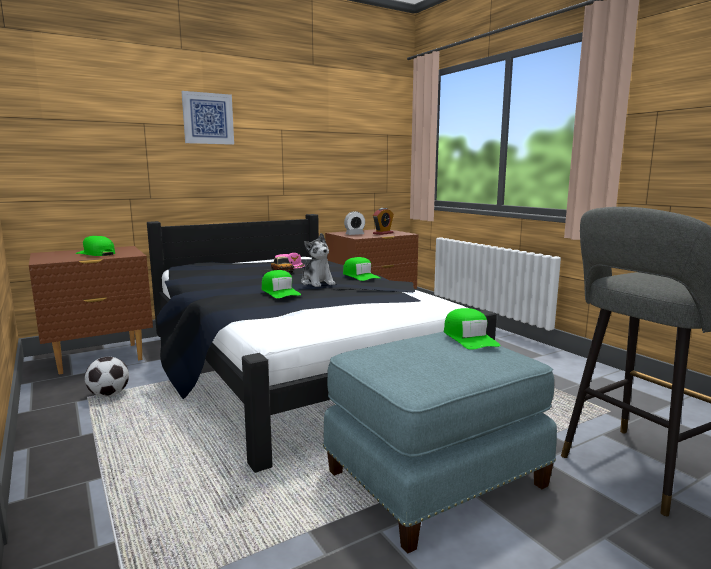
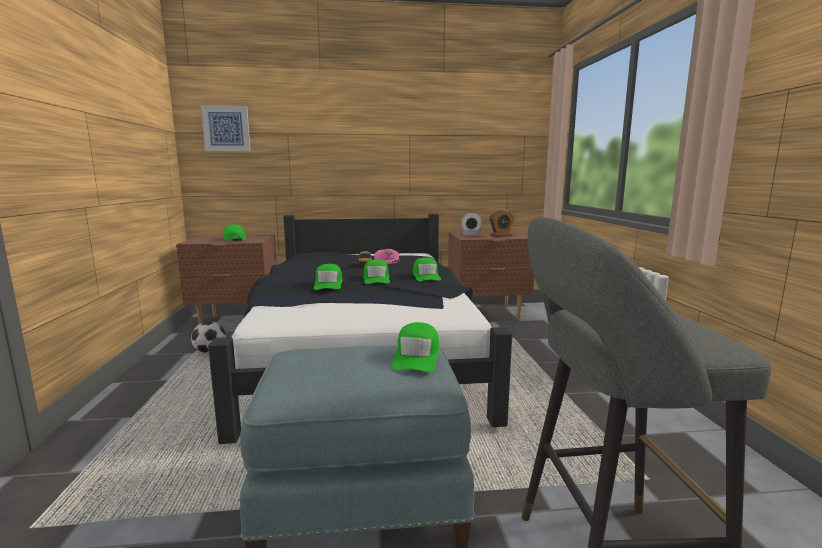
camera: 25 degrees right, 0 degrees up
(208, 118) = (340, 127): picture -> picture (226, 128)
(317, 283) = (376, 279): plush toy -> green cap

